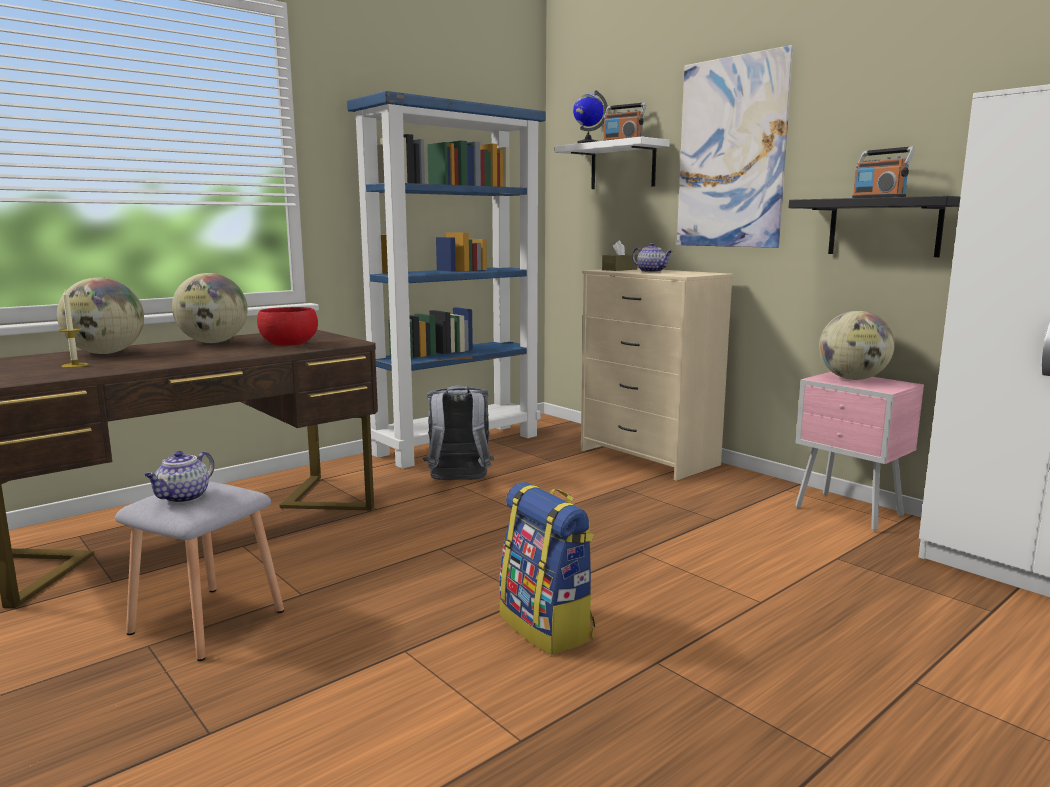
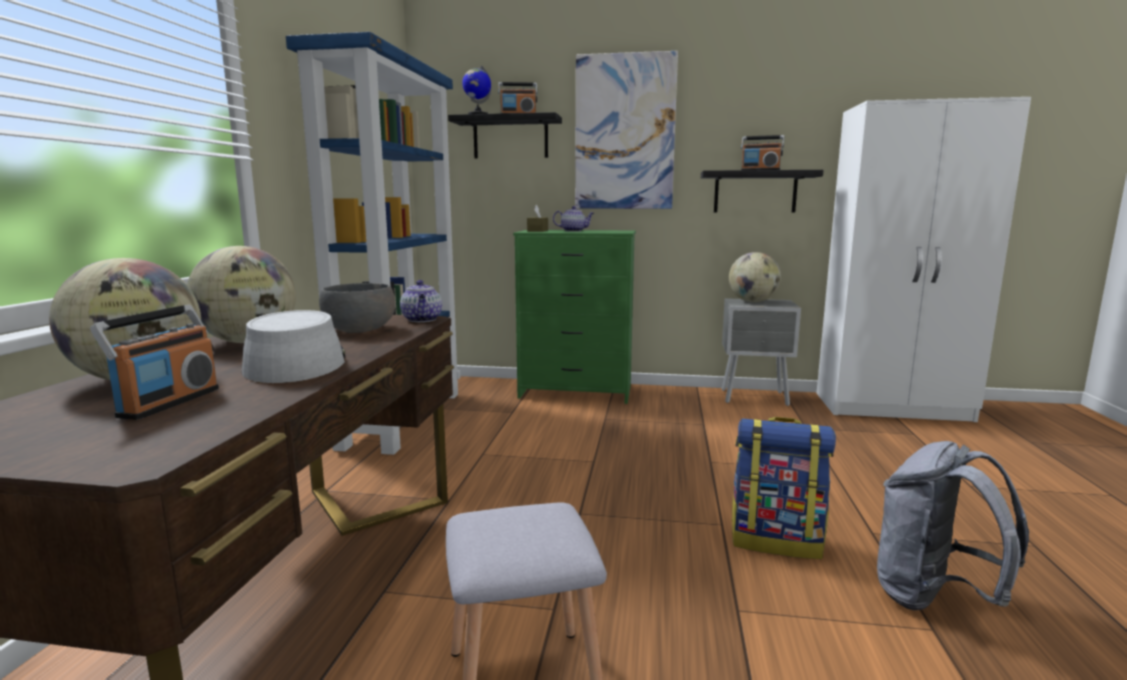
camera: 40 degrees left, 0 degrees up
(75, 365) = (169, 402): candle -> radio
(183, 357) = (296, 363): none -> grey hat
(183, 498) = (523, 537): teapot -> teapot (422, 320)
(289, 344) = (360, 329): red bowl -> grey bowl
(458, 481) = (473, 451): grey backpack -> grey backpack (933, 598)
(623, 166) = (510, 138): white shelf -> black shelf
(648, 458) = (575, 392): beige dresser -> green dresser
(849, 513) = (756, 398): pink nightstand -> grey nightstand

